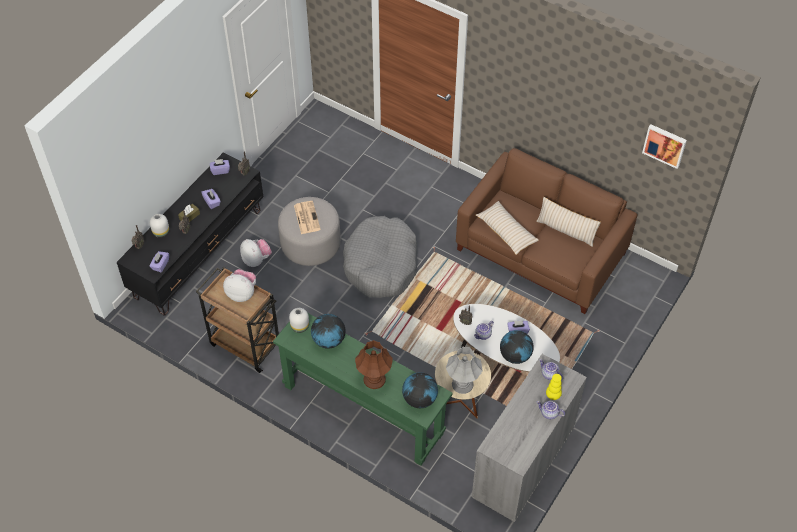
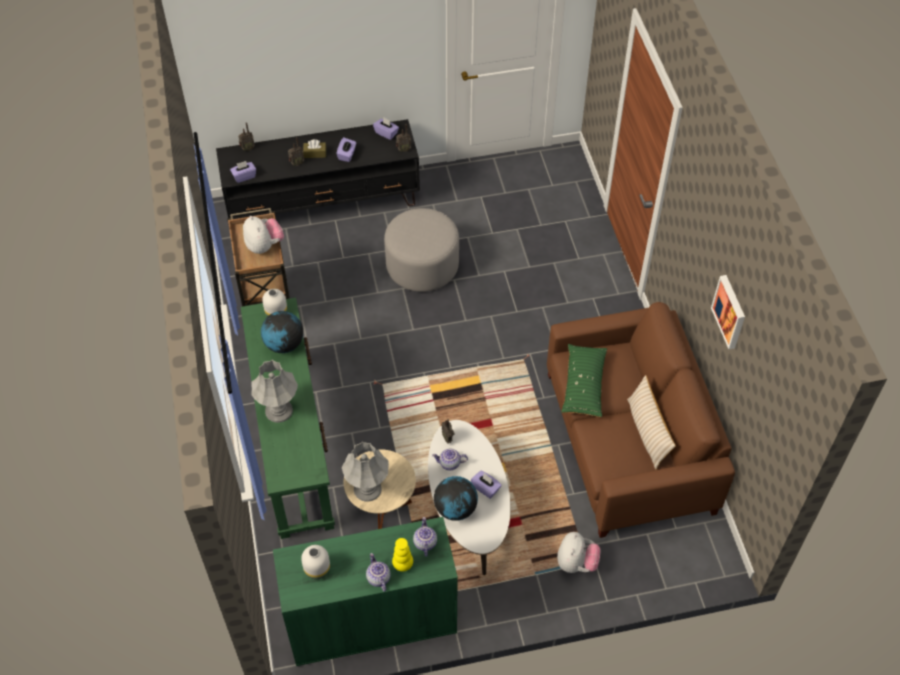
camera: 45 degrees right, 0 degrees up
(160, 232) = (277, 149): white vase -> white vase (316, 569)
(256, 260) = (361, 244): plush toy -> plush toy (576, 563)
(306, 217) = (420, 231): newspaper -> none
(374, 379) = (278, 410): brown table lamp -> grey table lamp
(381, 264) = (461, 333): grey dog bed -> none
(419, 399) = (294, 462): globe -> none
(506, 232) = (583, 385): beige pillow -> green pillow
(523, 462) = (371, 620): grey cabinet -> green cabinet
(665, 145) = (776, 400): picture -> picture (730, 311)

